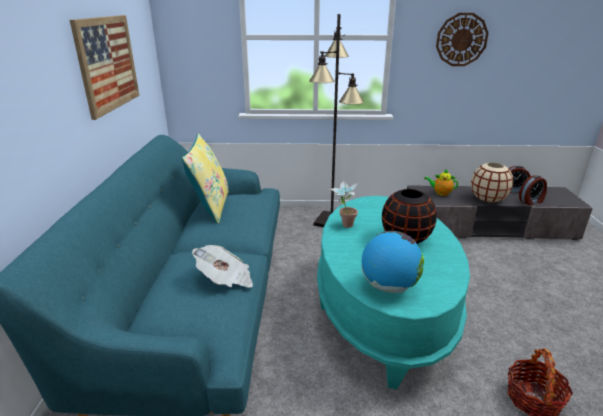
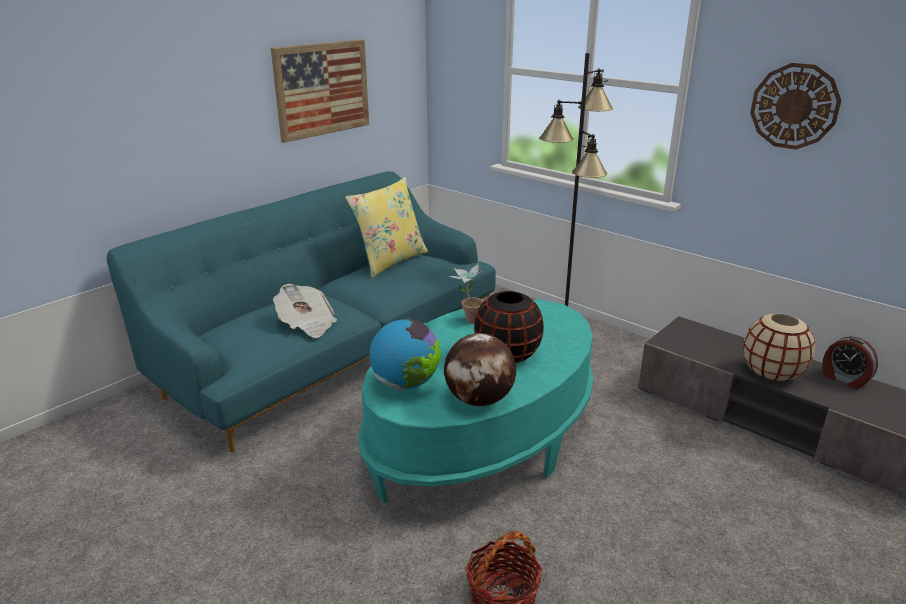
camera: 40 degrees right, 0 degrees up
(440, 193) = (708, 341): teapot -> none
(445, 274) = (479, 400): none -> globe
(531, 201) = (843, 402): alarm clock -> none

